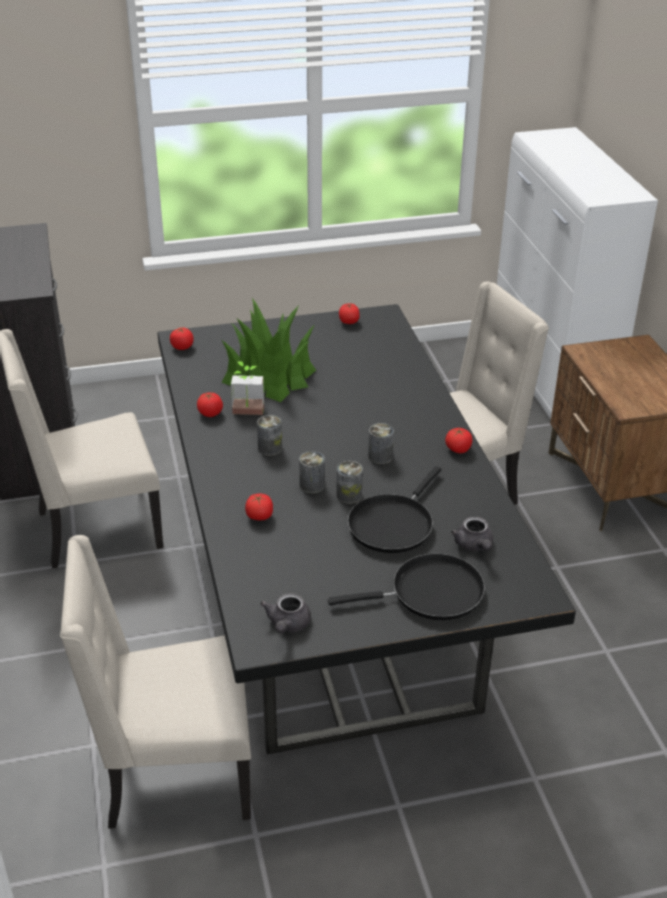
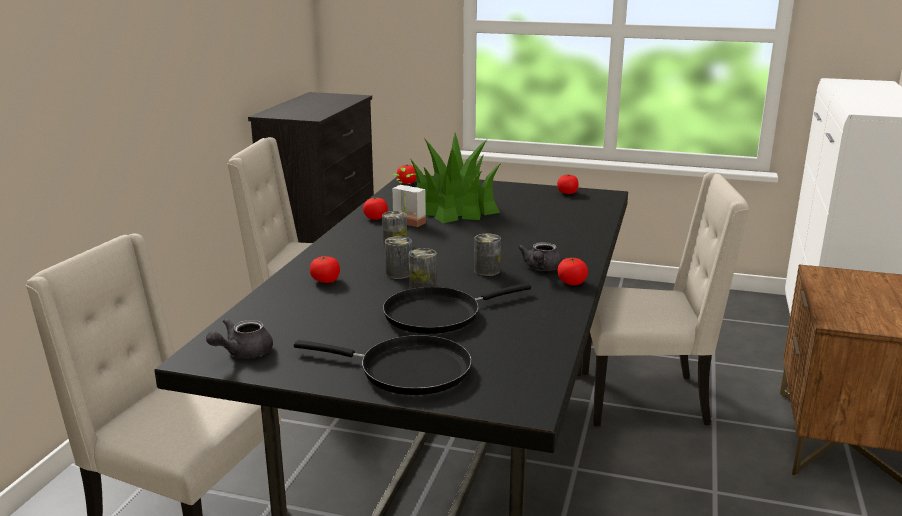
camera: 30 degrees right, 15 degrees down
(474, 546) = (500, 350): grey teapot -> grey teapot (541, 268)

